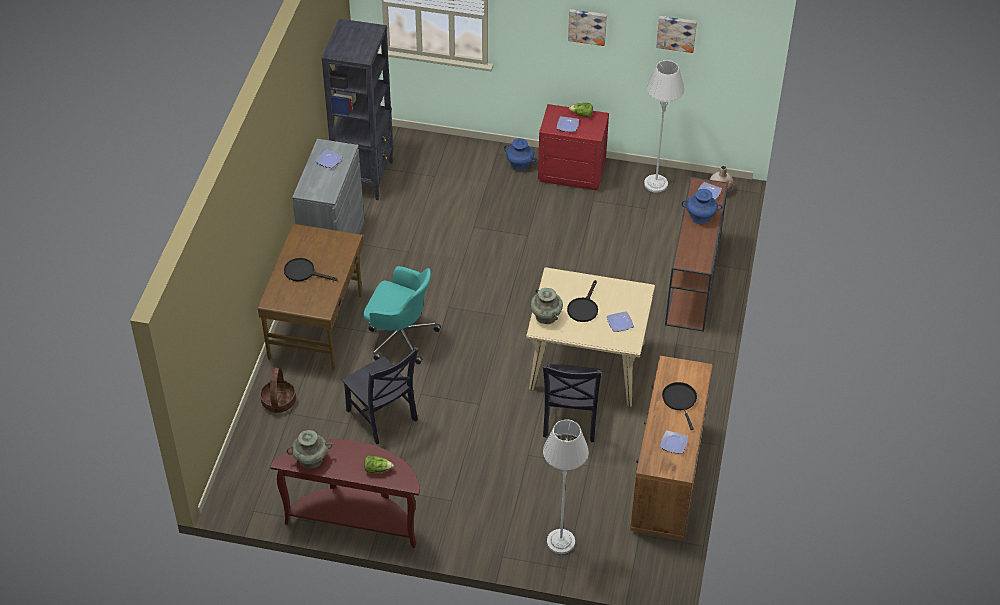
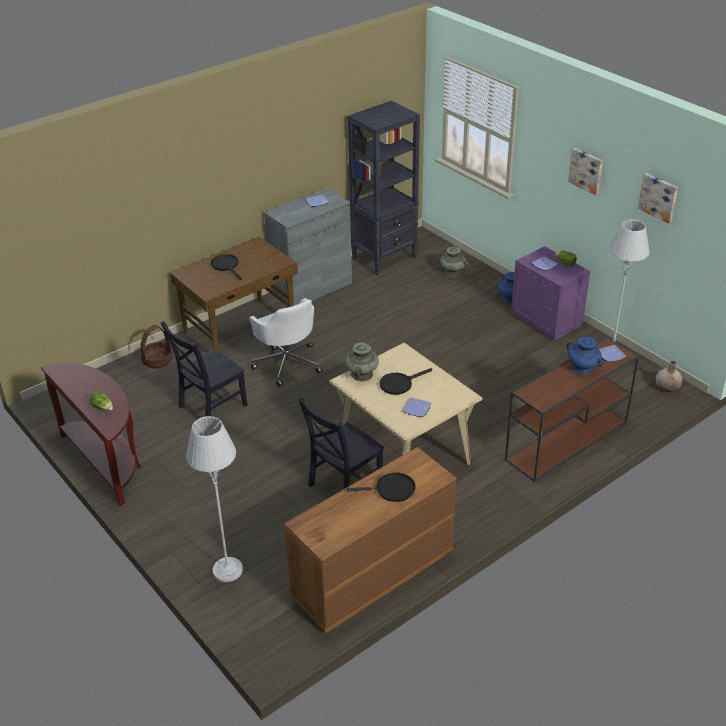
camera: 40 degrees right, 10 degrees down
(311, 459) = (71, 376): turquoise vase -> turquoise vase (452, 272)
(383, 417) = (210, 407): black chair -> black chair turned 45 degrees clockwise
(400, 336) = (287, 363): turquoise office chair -> white office chair
(572, 172) = (547, 320): red nightstand -> purple nightstand
(674, 443) = (345, 520): plate -> none
(680, 400) = (392, 490): black frying pan -> black frying pan turned 60 degrees clockwise

